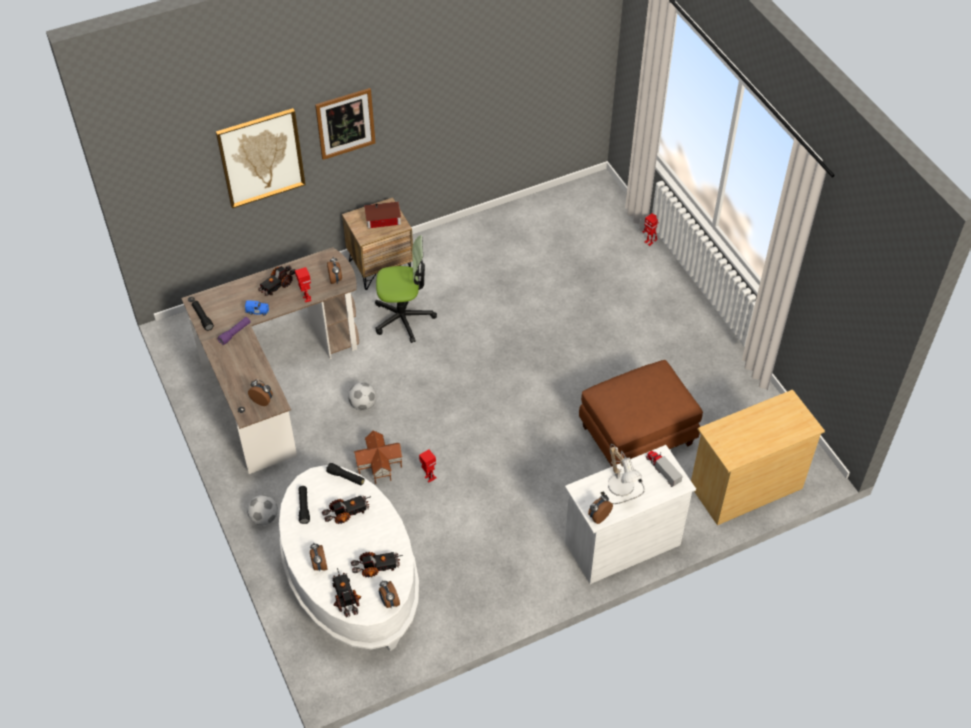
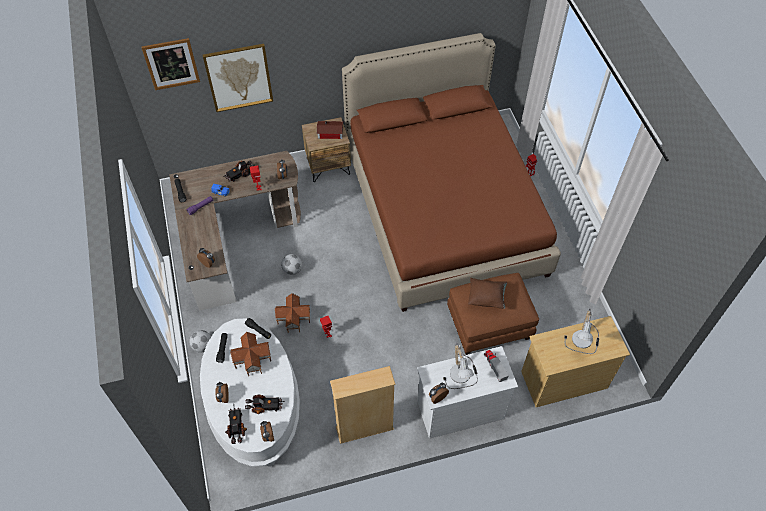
camera: 10 degrees right, 5 degrees up
(345, 123) = (305, 59): picture -> picture (171, 64)
(347, 513) = (253, 359): toy truck -> toy house
(403, 318) = (336, 207): office chair -> none
(504, 585) = (364, 428): none -> beige bookcase
(546, 301) = (443, 210): none -> brown bed
(632, 394) = (486, 298): none -> brown pillow
(765, 424) = (583, 341): none -> table lamp

